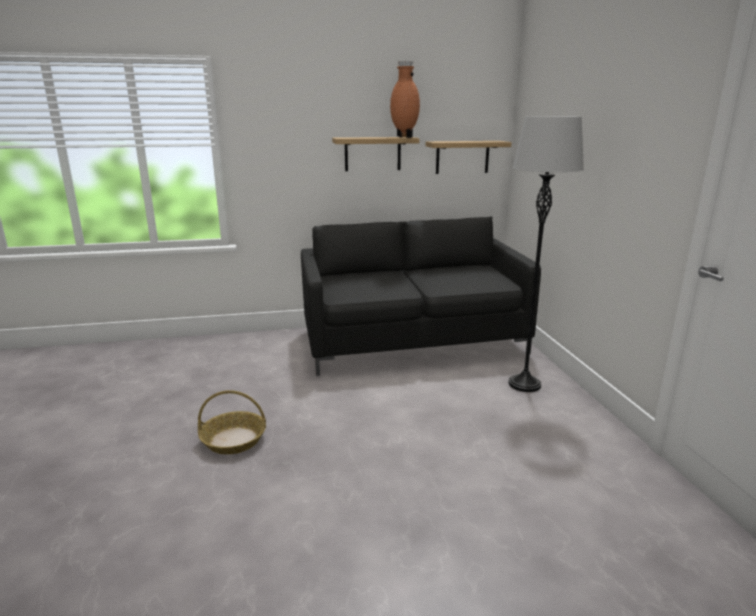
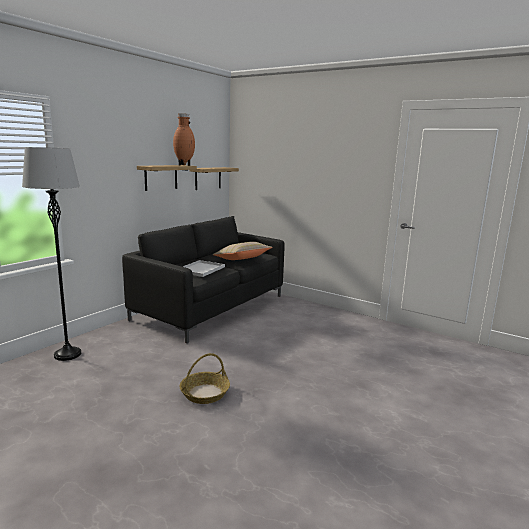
camera: 45 degrees left, 5 degrees down
(369, 285) = (201, 269): none -> white tray
(449, 283) = (242, 260): none -> beige pillow
(524, 384) = (299, 310): grey floor lamp -> grey floor lamp (67, 354)

